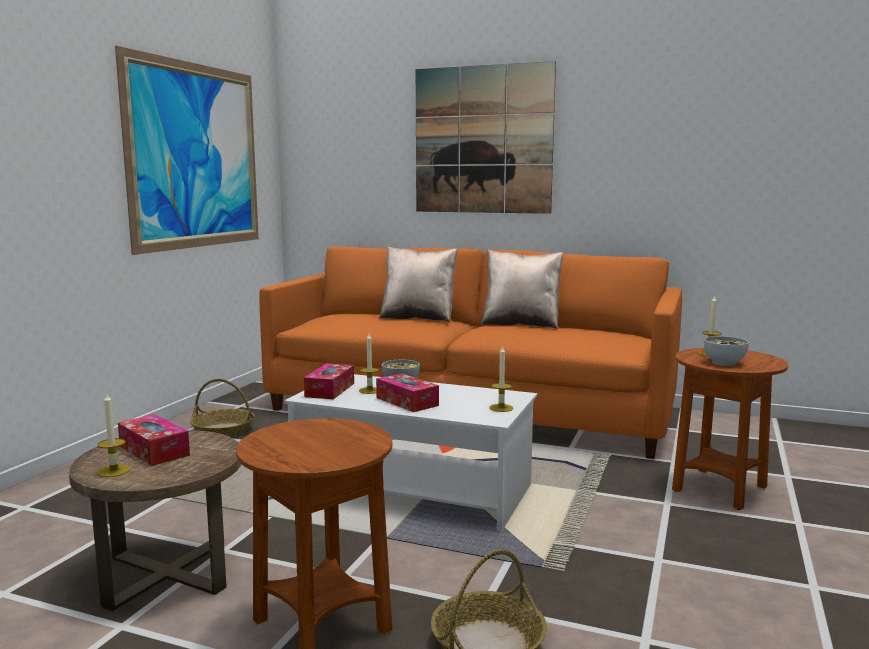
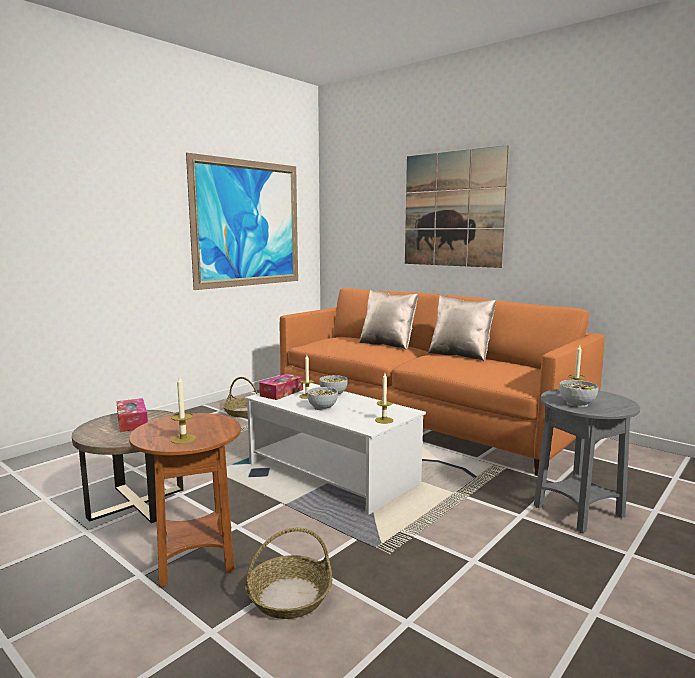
camera: 20 degrees right, 0 degrees up
(114, 471) = (97, 432): candle -> candle (183, 439)
(407, 401) = (322, 407): tissue box -> bowl
(720, 489) = (578, 512): brown side table -> grey side table

